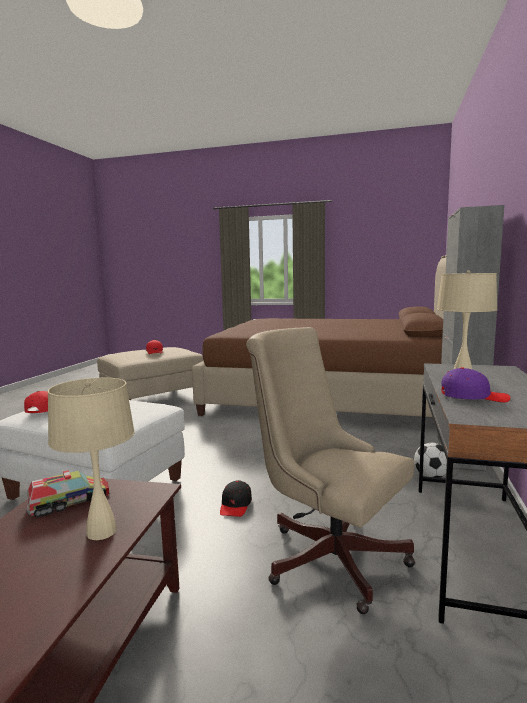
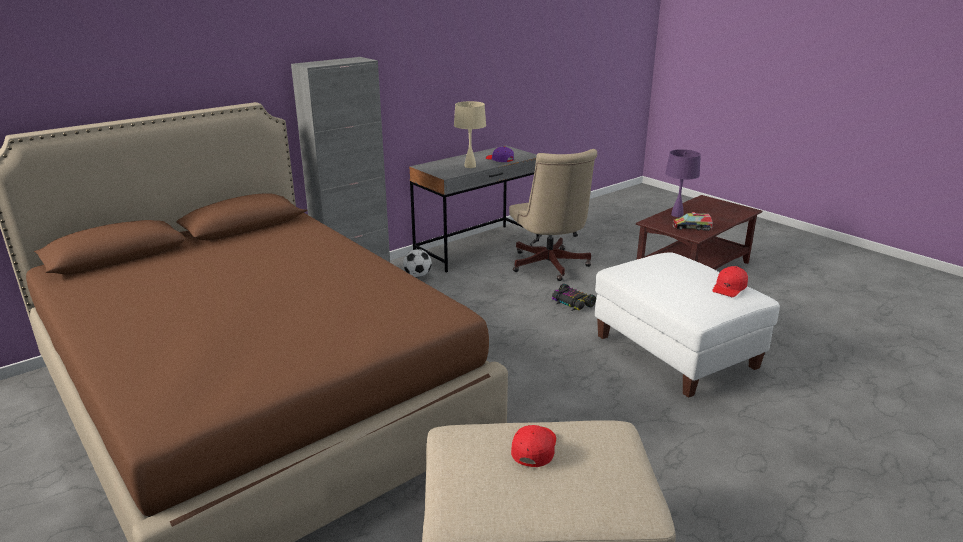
camera: 145 degrees left, 15 degrees up
(101, 532) = (677, 215): beige table lamp -> purple table lamp
(235, 505) = (572, 303): black cap -> toy car

